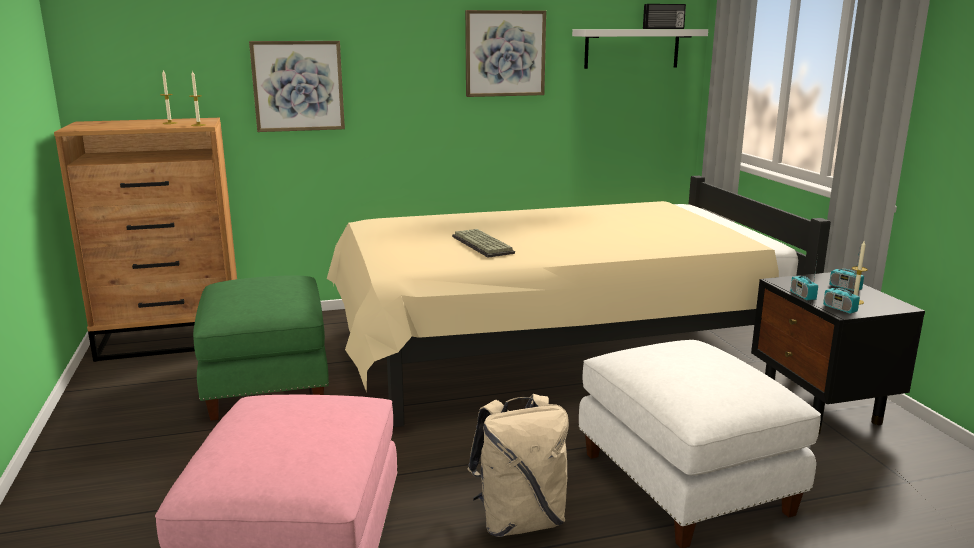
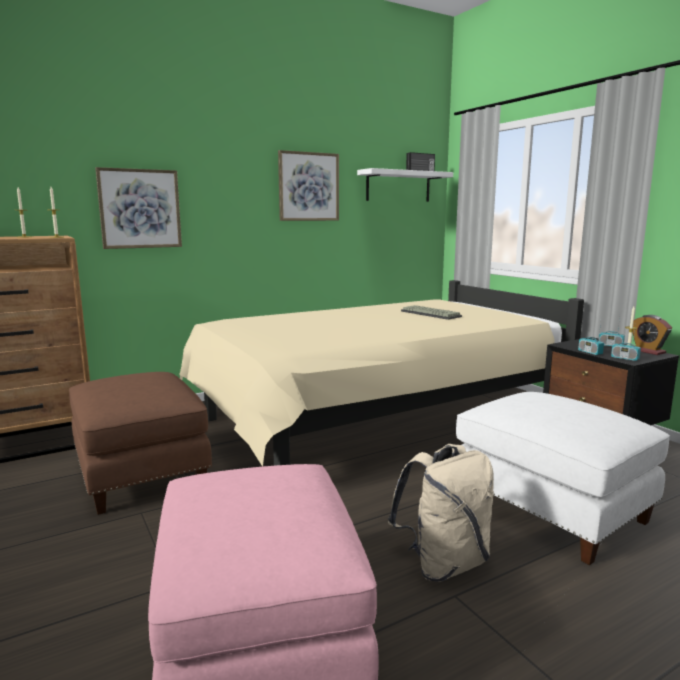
camera: 15 degrees left, 5 degrees down
(269, 383) = (142, 473): green ottoman -> brown ottoman
(484, 245) = (334, 331): keyboard -> keyboard (431, 314)
(886, 300) = (647, 351): none -> alarm clock

